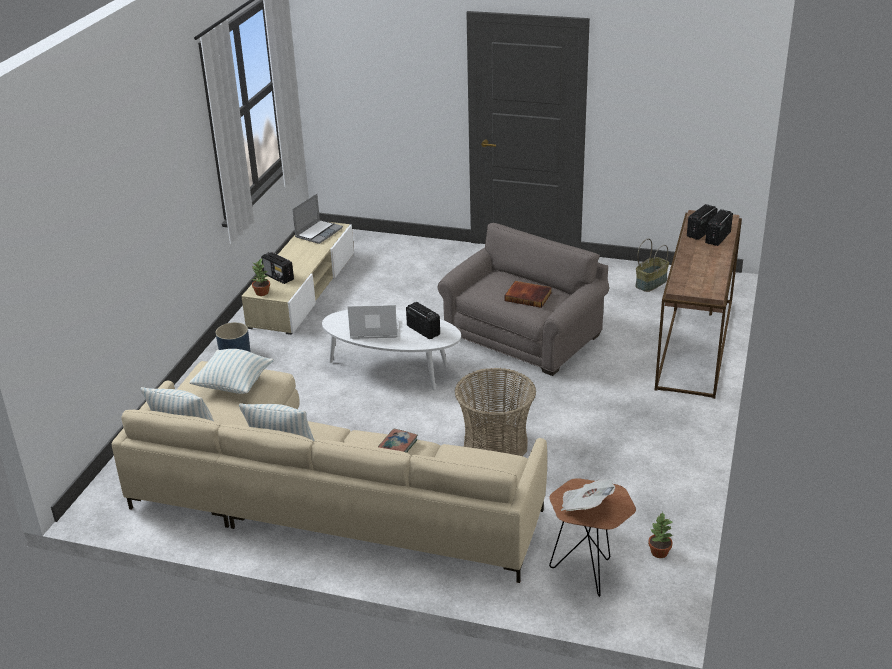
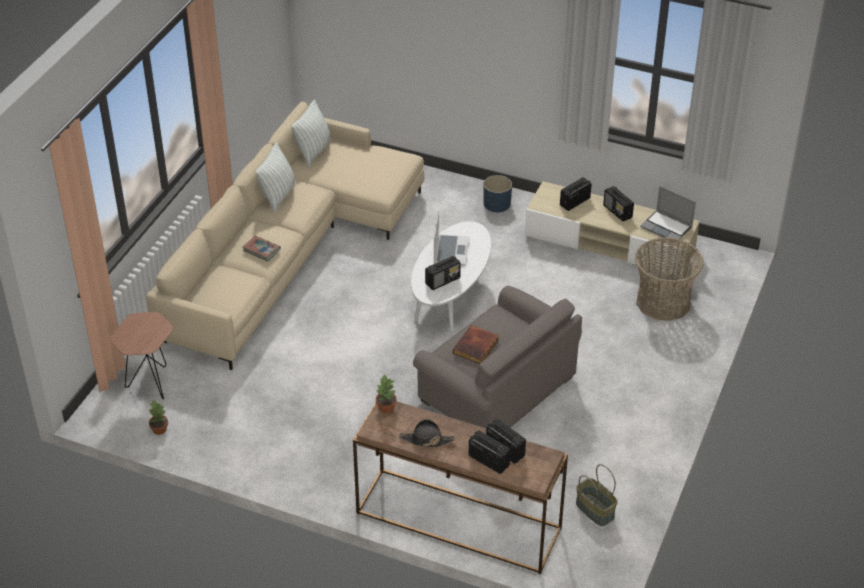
camera: 95 degrees right, 10 degrees up
(234, 385) = (371, 170): pillow -> none
(262, 293) = (546, 193): potted plant -> potted plant (386, 408)
(295, 255) = (617, 212): none -> radio
(495, 445) = (323, 351): basket -> basket (663, 301)
(585, 506) = (138, 329): newspaper -> none
(710, 266) = (426, 440): none -> black hat

